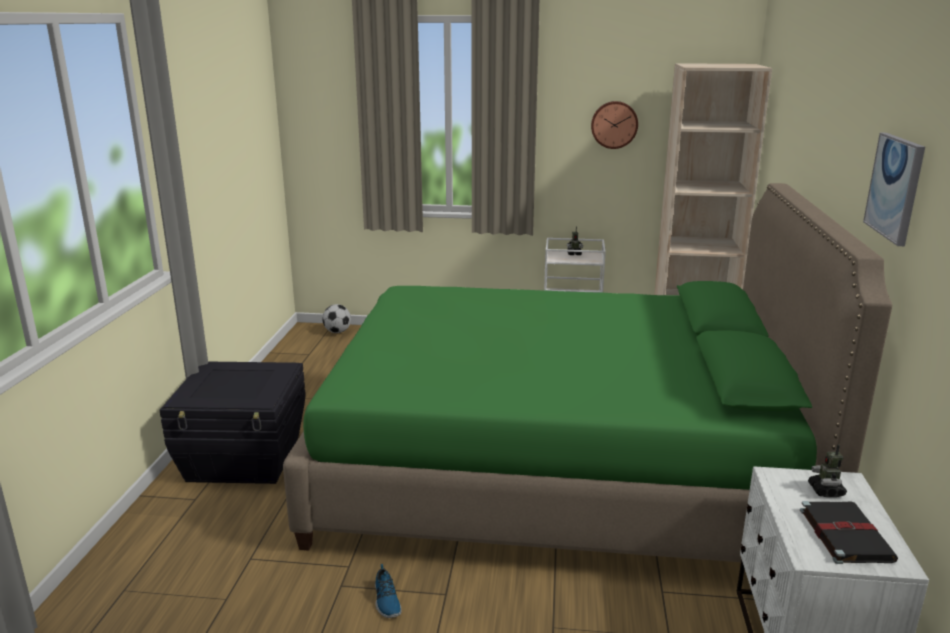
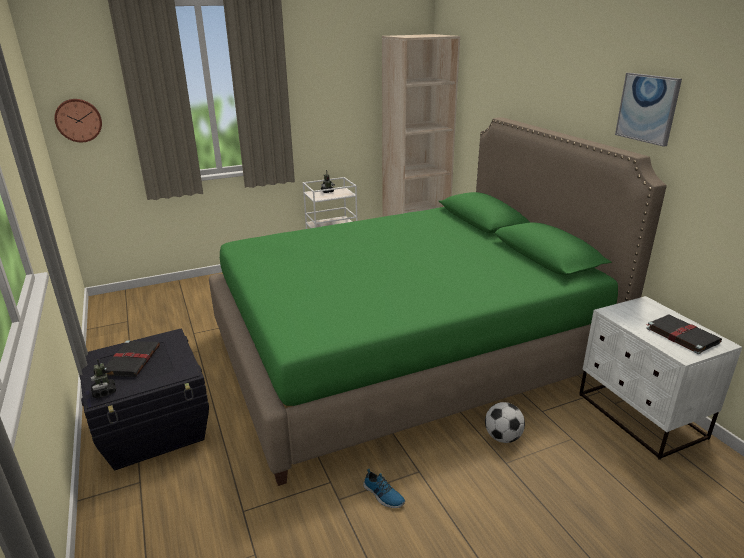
camera: 30 degrees left, 5 degrees up
(234, 378) = (132, 360): none -> black book
(337, 332) = (136, 295): football -> football (502, 437)
(614, 124) = (342, 86): wall clock -> wall clock (78, 120)
(826, 491) = (644, 312): toy robot -> toy robot (104, 392)

